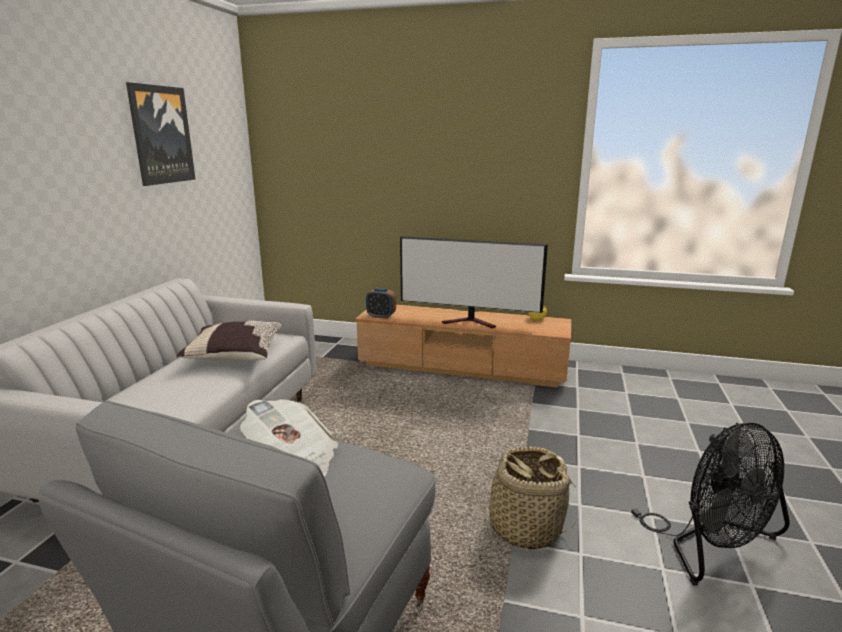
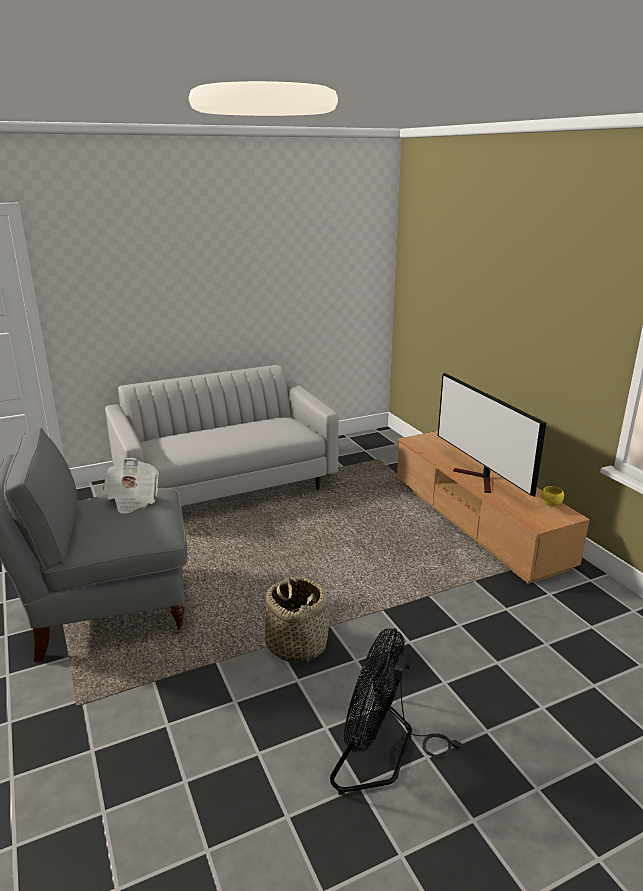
camera: 50 degrees right, 5 degrees up
(161, 135) = (287, 253): picture -> none
(234, 354) = (255, 433): pillow -> none
(381, 316) = (420, 444): alarm clock -> none
(708, 544) = (386, 747): black fan -> black fan turned 90 degrees clockwise

